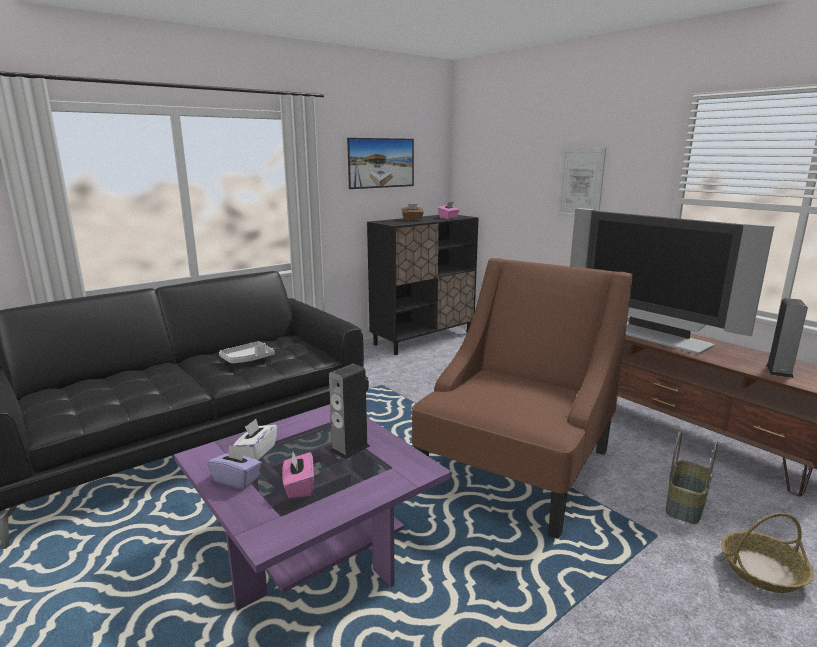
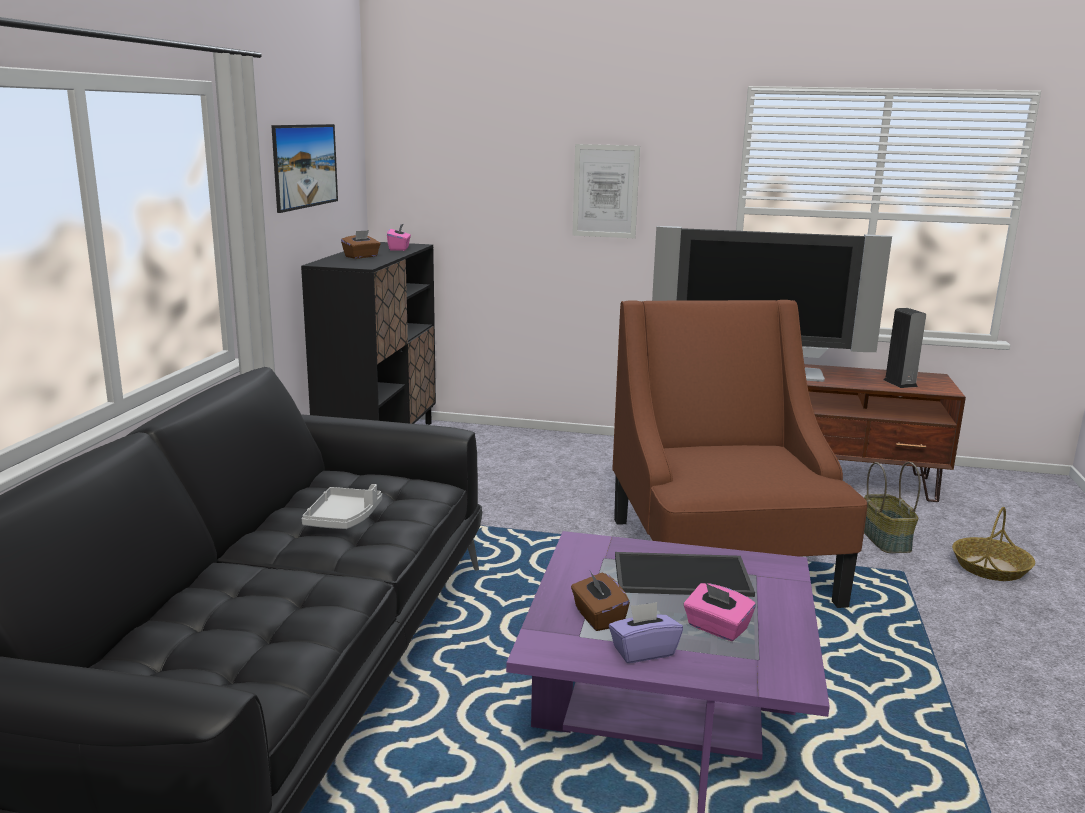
camera: 40 degrees left, 0 degrees up
(256, 452) = (598, 617): white tissue box -> brown tissue box
(350, 448) = (683, 574): speaker -> tray

